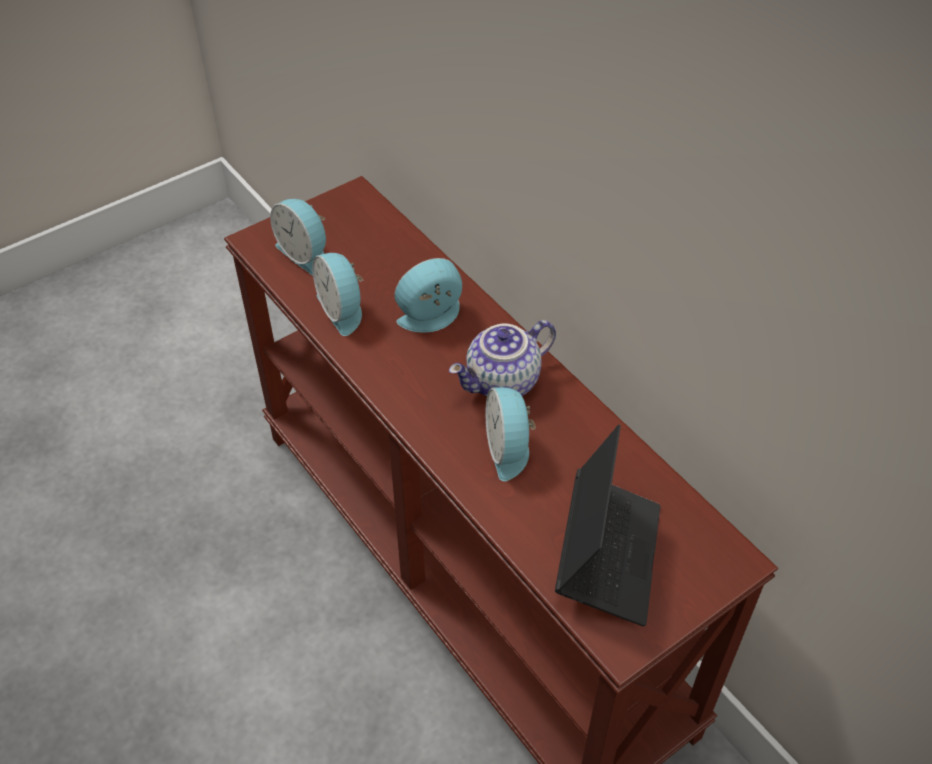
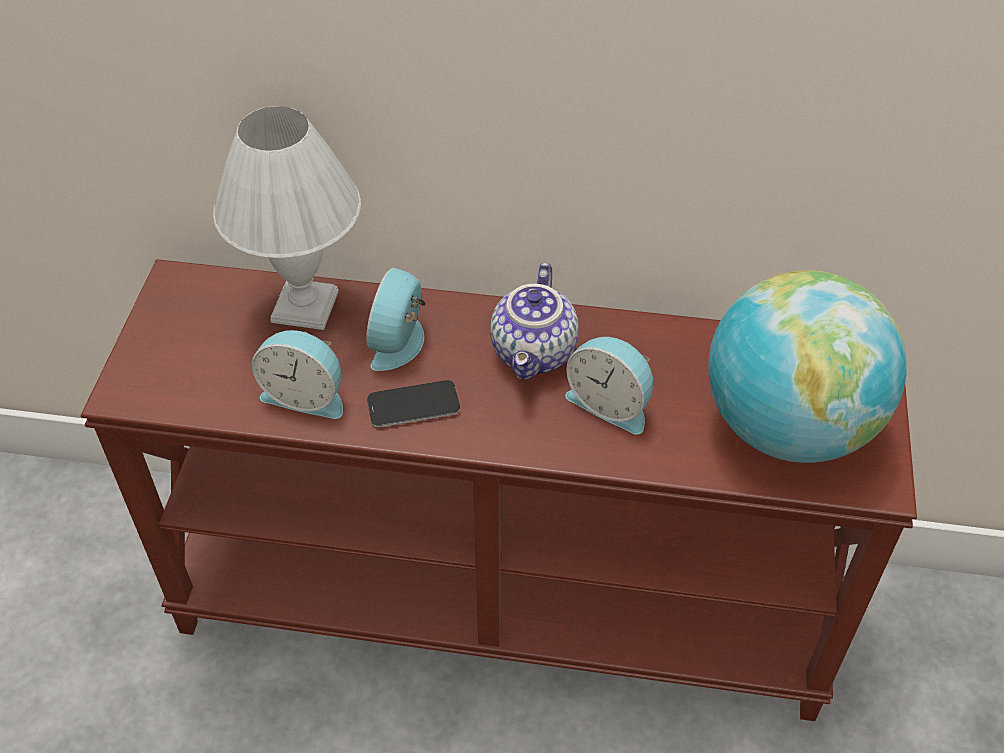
camera: 45 degrees left, 0 degrees up
(305, 253) = (196, 370): alarm clock -> none
(392, 359) = (413, 405): none -> phone
(404, 257) = (303, 307): none -> white table lamp
(607, 555) = (788, 426): laptop -> globe

